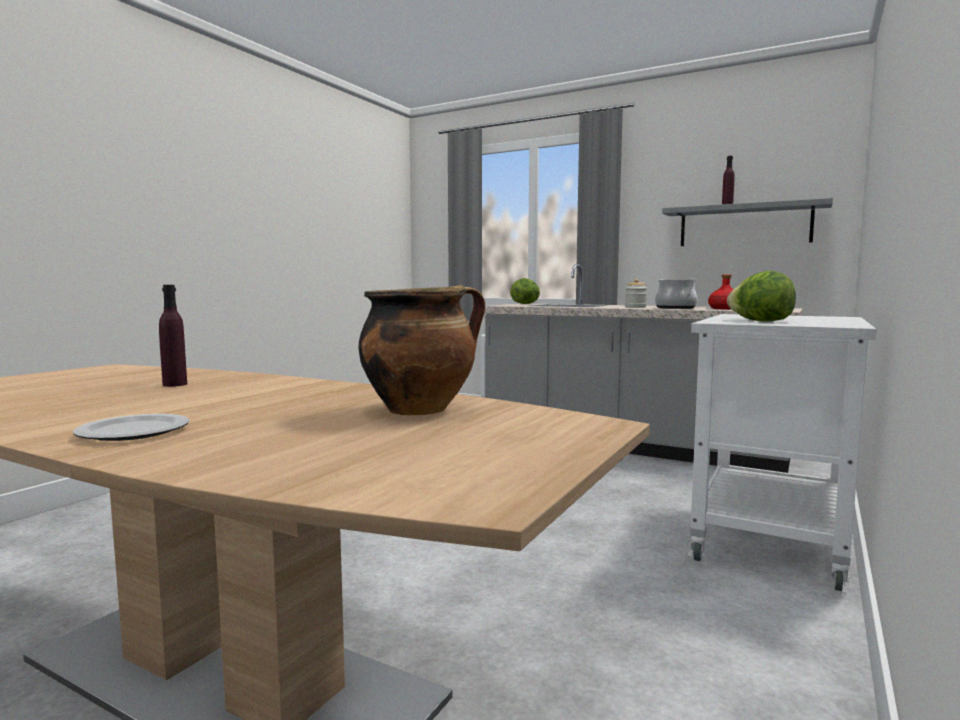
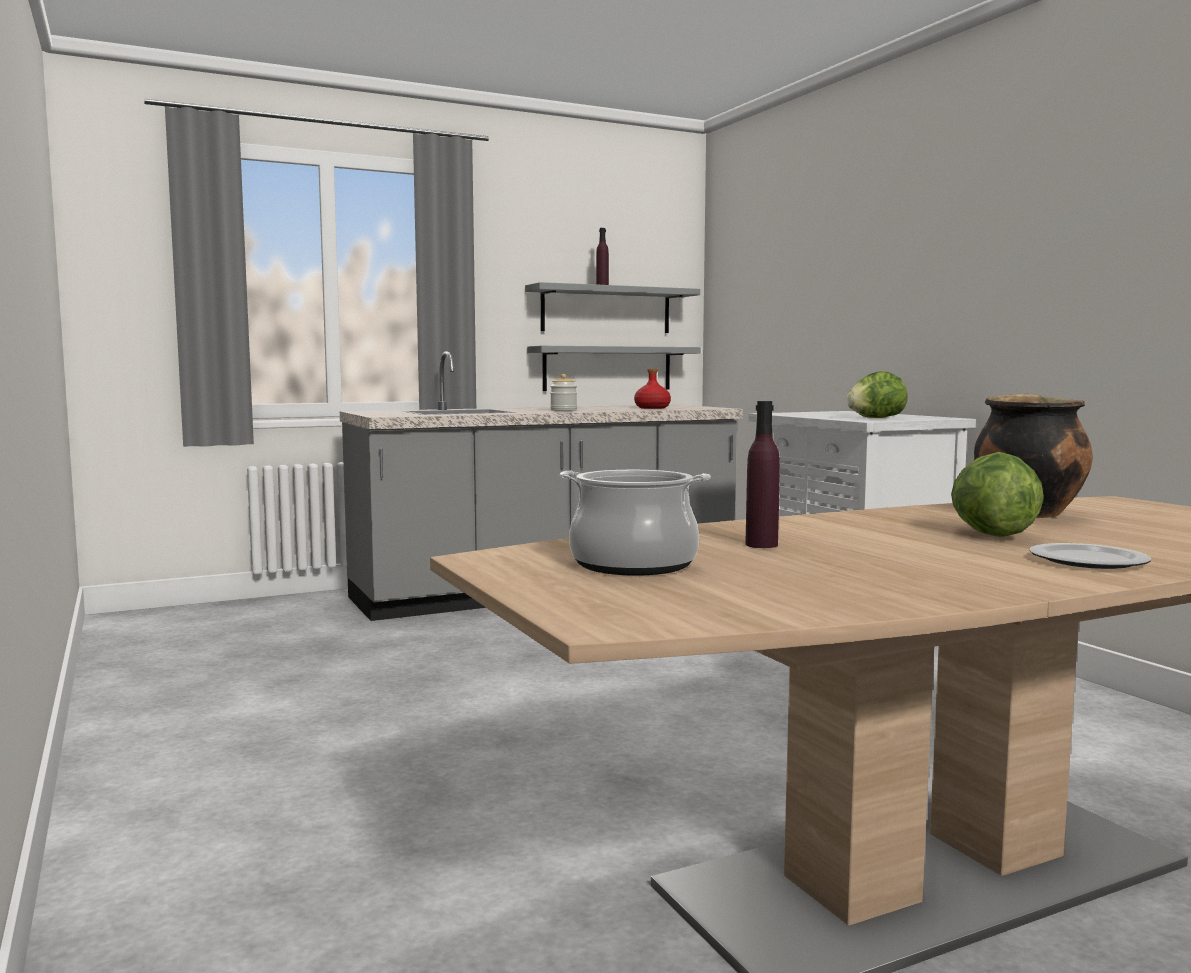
camera: 55 degrees left, 0 degrees up
(526, 304) = (373, 412): lettuce -> lettuce (991, 534)
(675, 308) = (605, 409): cooking pot -> cooking pot (634, 564)
(743, 275) = (607, 368): none -> grey shelf

